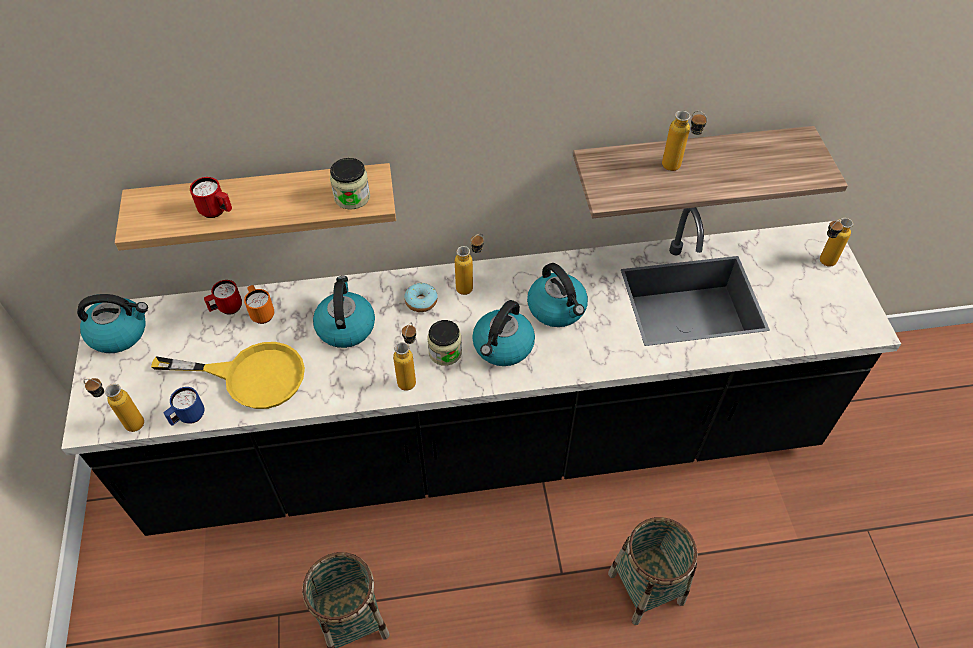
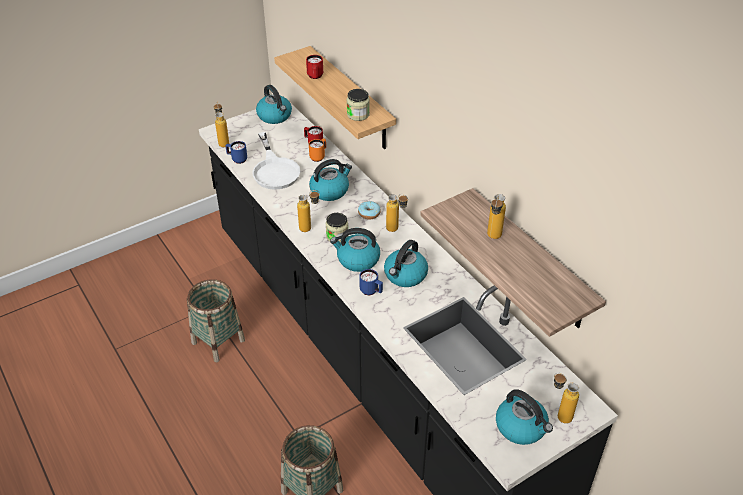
camera: 65 degrees right, 10 degrees down
(251, 376) = (274, 169): yellow frying pan -> white frying pan
(568, 354) = (371, 291): none -> blue mug
(829, 300) = (521, 427): none -> kettle

